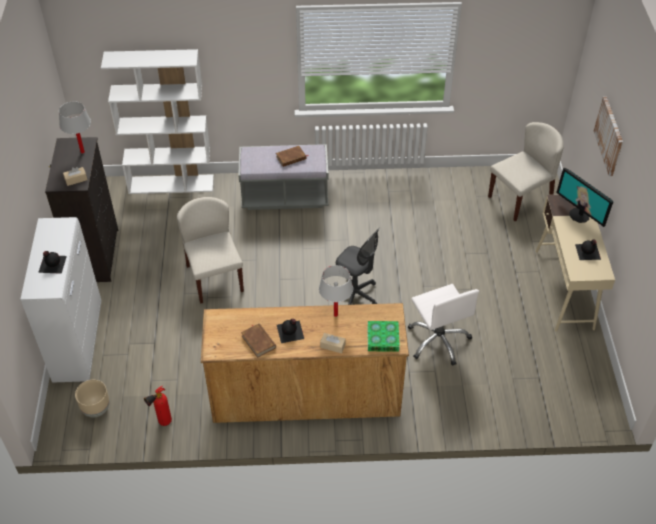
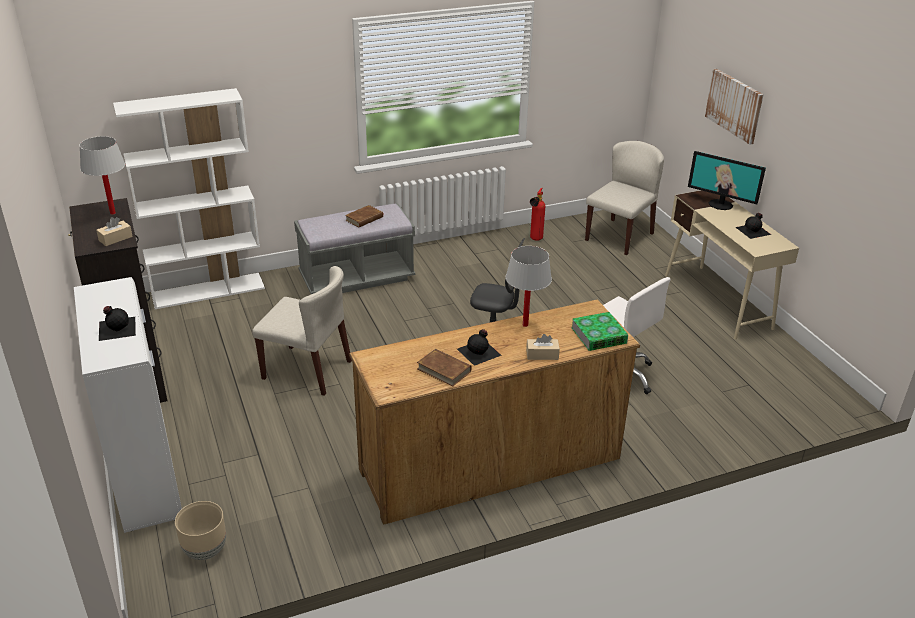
camera: 20 degrees left, 15 degrees down
(162, 423) = (311, 543): fire extinguisher -> fire extinguisher (535, 240)
(214, 278) = (308, 370): beige chair -> beige chair turned 150 degrees clockwise

